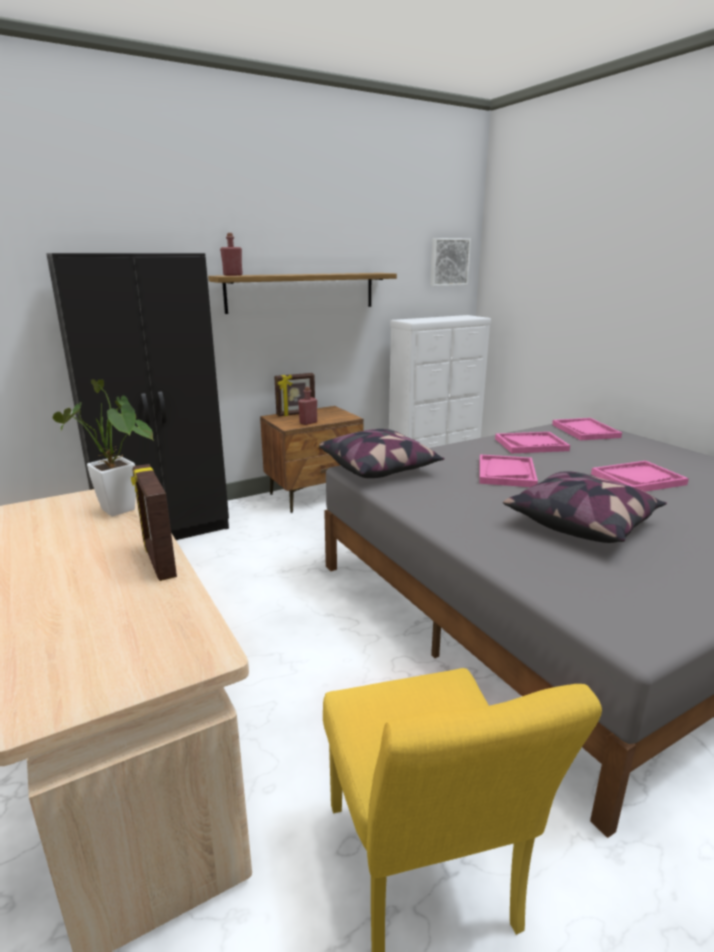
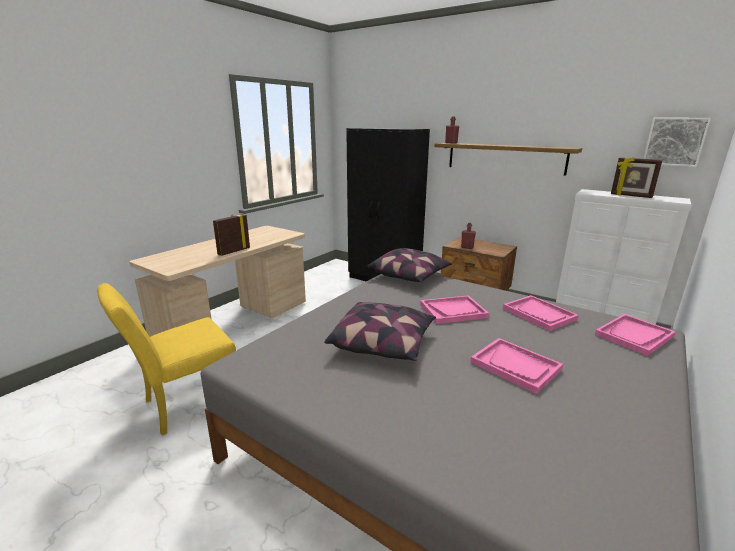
camera: 65 degrees right, 0 degrees up
(121, 512) = (271, 238): potted plant -> none
(296, 414) = (478, 242): picture frame -> picture frame (631, 196)

